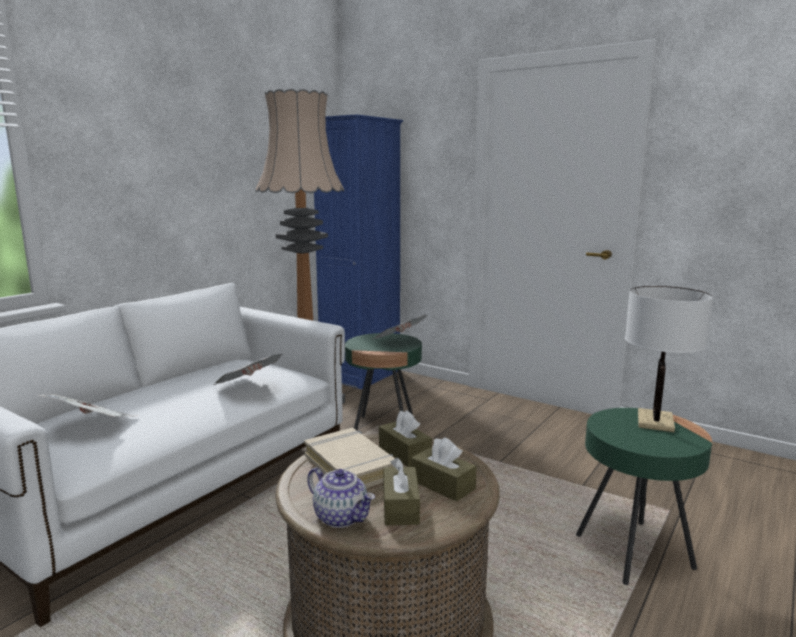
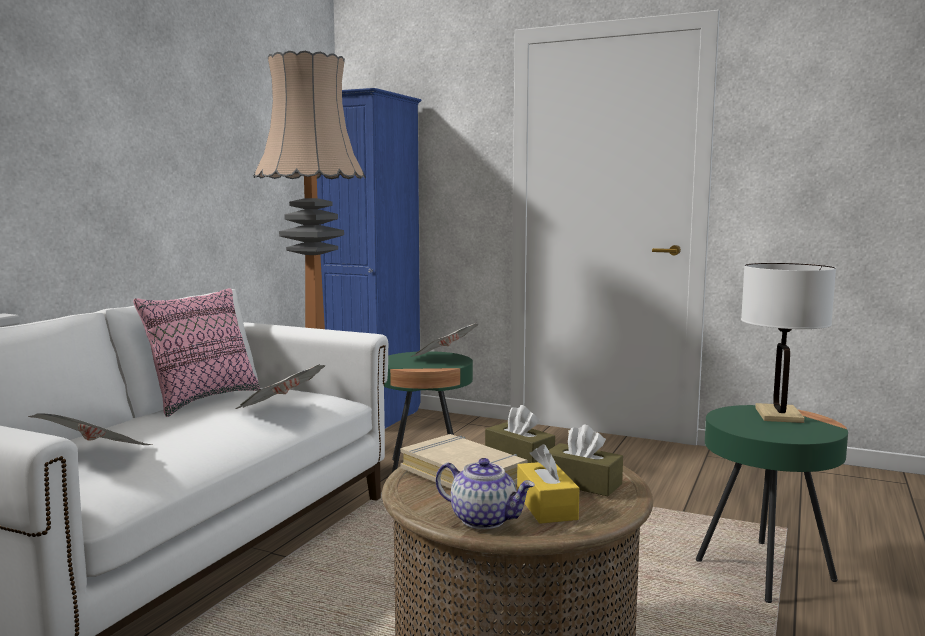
camera: 10 degrees left, 5 degrees down
(199, 373) = (204, 400): none -> pink pillow
(400, 507) = (546, 506): brown tissue box -> yellow tissue box

